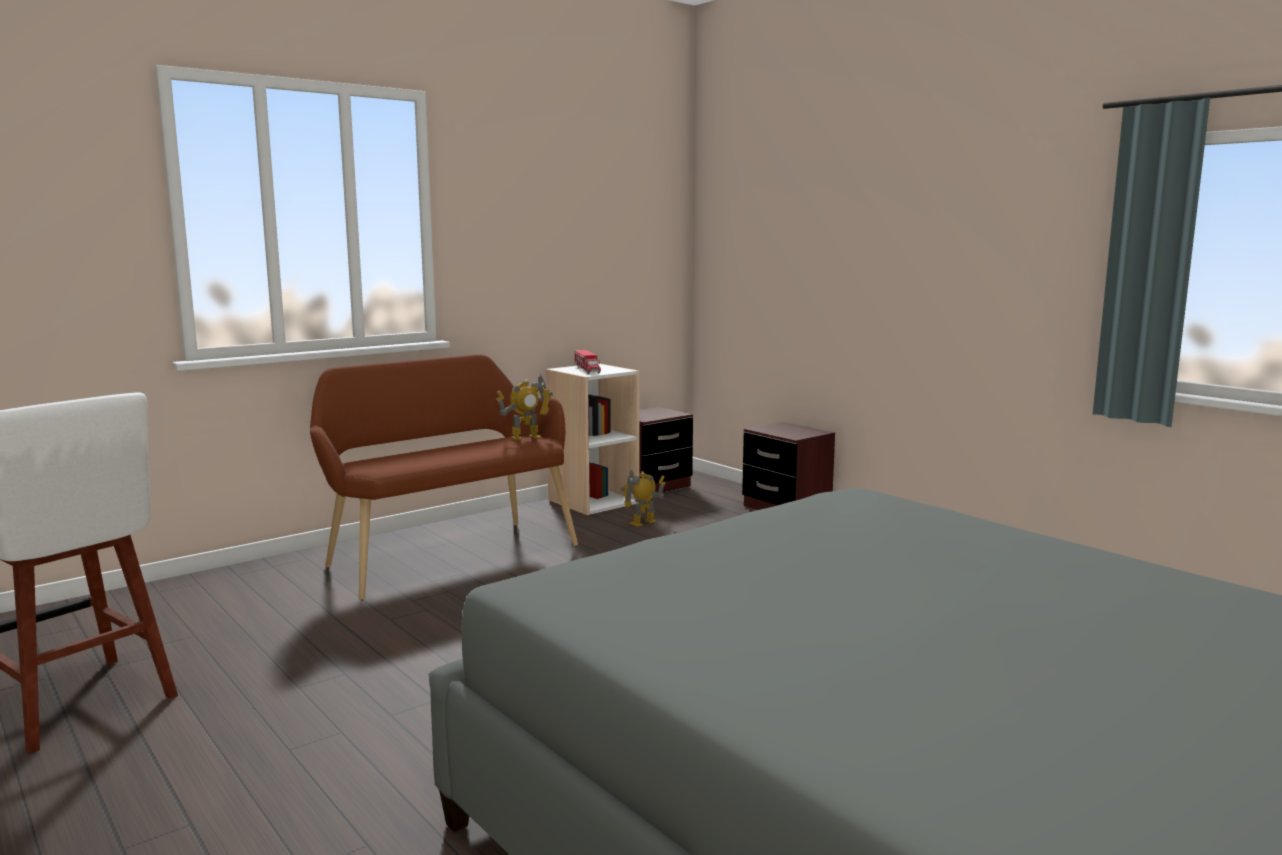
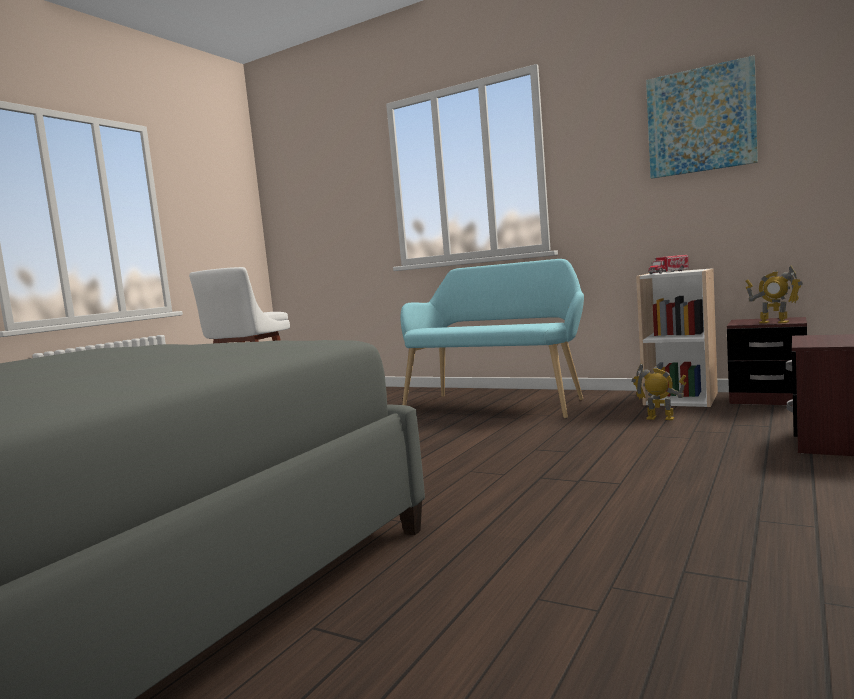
camera: 70 degrees right, 5 degrees down
(446, 554) = (497, 404): brown bench -> turquoise bench
(526, 437) = (548, 322): toy robot -> toy robot (774, 322)
(587, 210) = (700, 120): none -> picture

